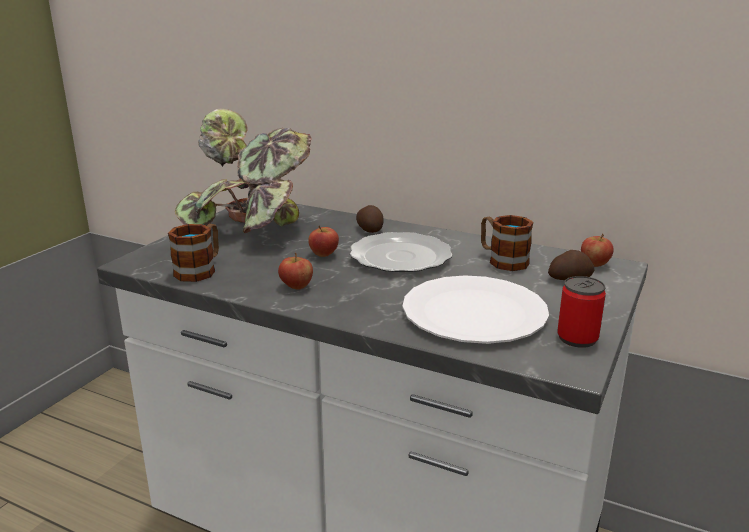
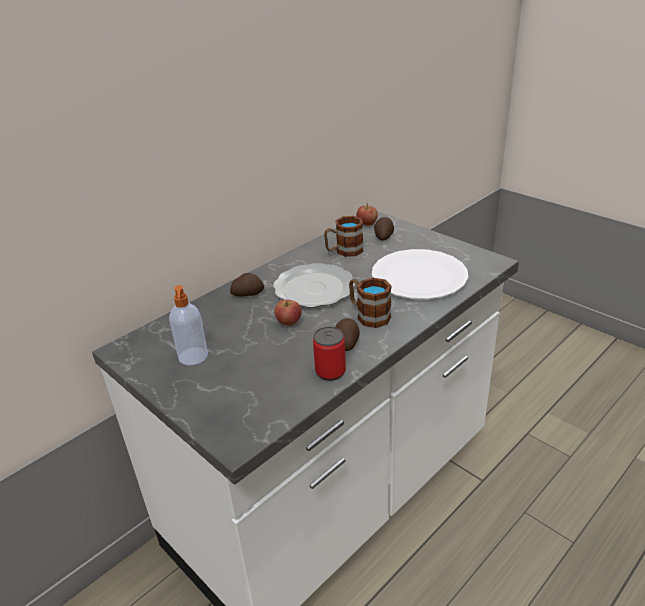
camera: 70 degrees left, 10 degrees up
(200, 270) = (283, 394): mug -> mug (368, 315)
(251, 227) = (193, 357): potted plant -> soap dispenser
(296, 286) = (346, 342): apple -> potato
(577, 338) = (461, 252): can -> can (330, 372)

